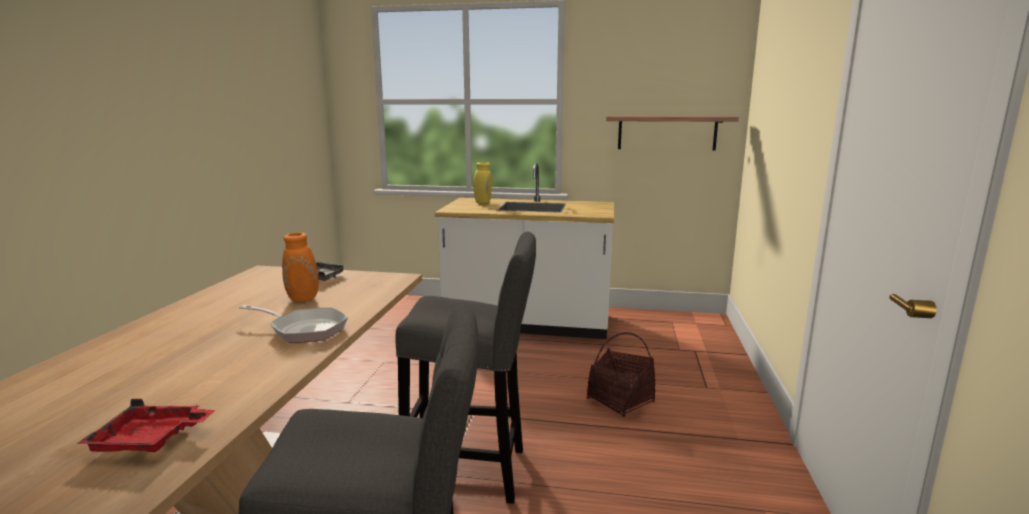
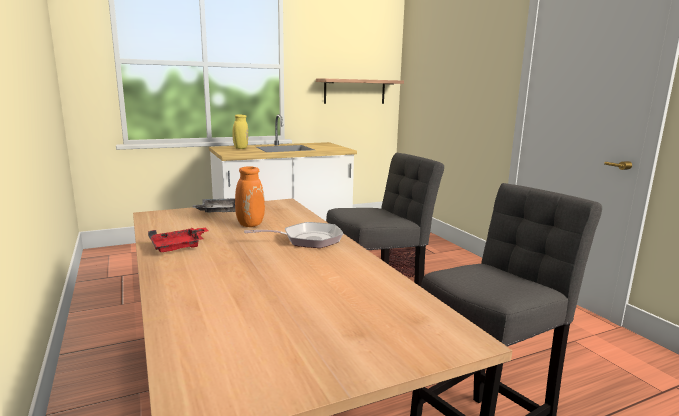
camera: 35 degrees left, 0 degrees up
(150, 440) = (389, 311): red tray -> red tray (179, 247)

